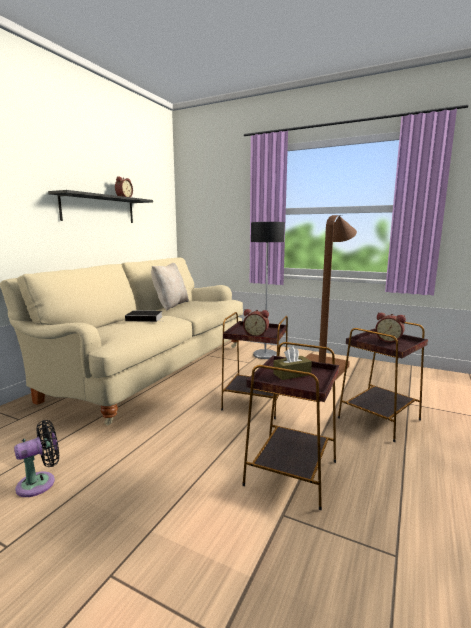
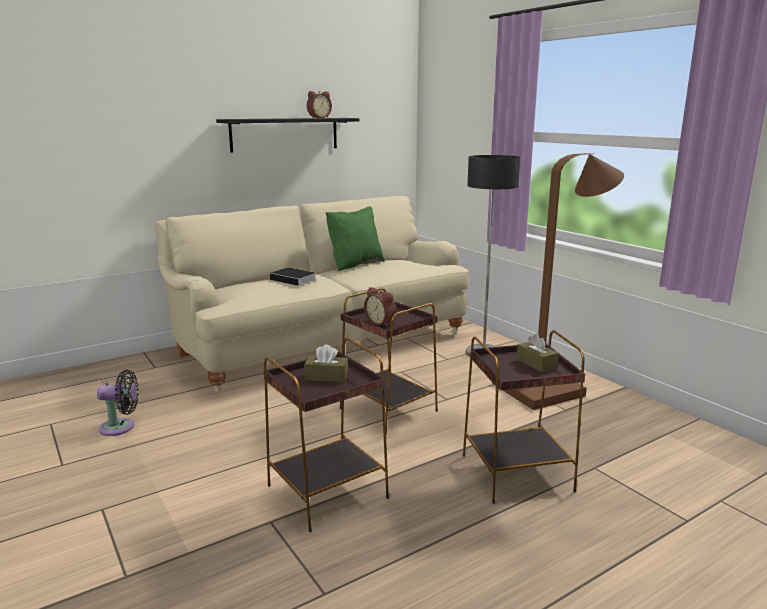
camera: 30 degrees right, 5 degrees up
(170, 305) = (355, 264): beige pillow -> green pillow
(388, 340) = (536, 364): alarm clock -> brown tissue box

